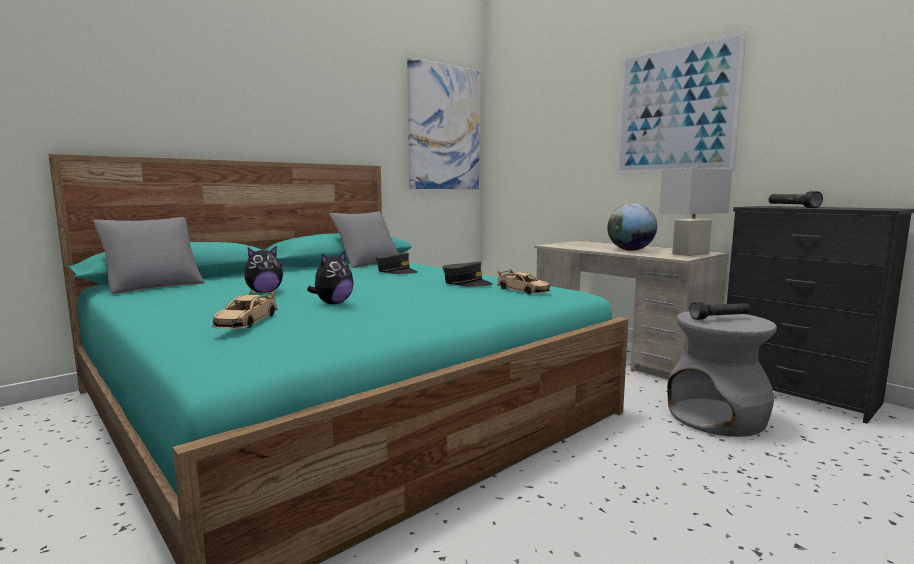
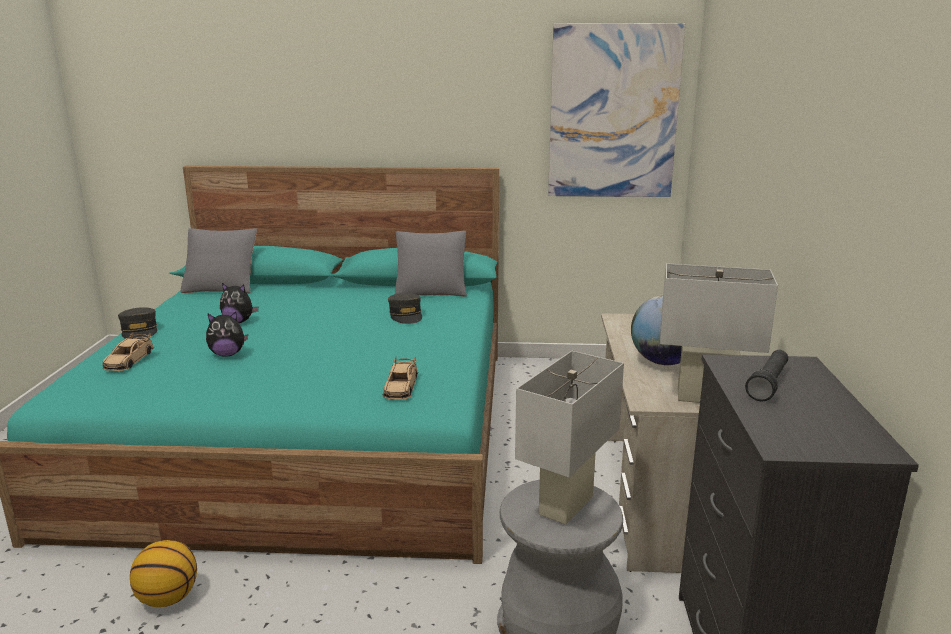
camera: 45 degrees right, 10 degrees up
(247, 321) = (129, 360): beige toy car -> beige toy car turned 45 degrees counterclockwise
(466, 283) = (396, 357): grey cap -> grey cap (139, 331)
(494, 546) = (168, 598): none -> basketball
(674, 110) = (790, 152): picture -> none
(719, 318) = (566, 505): black flashlight -> white table lamp

